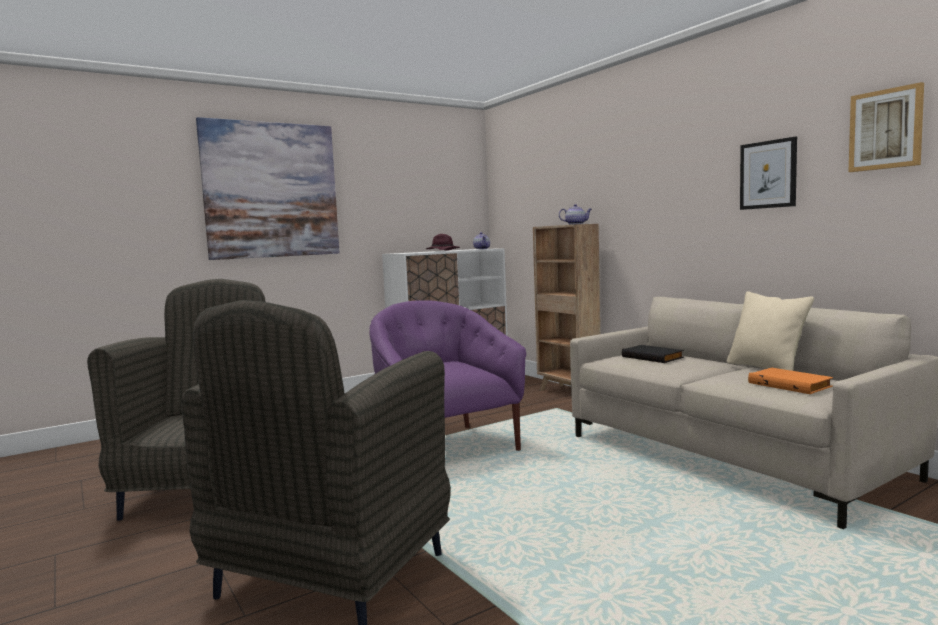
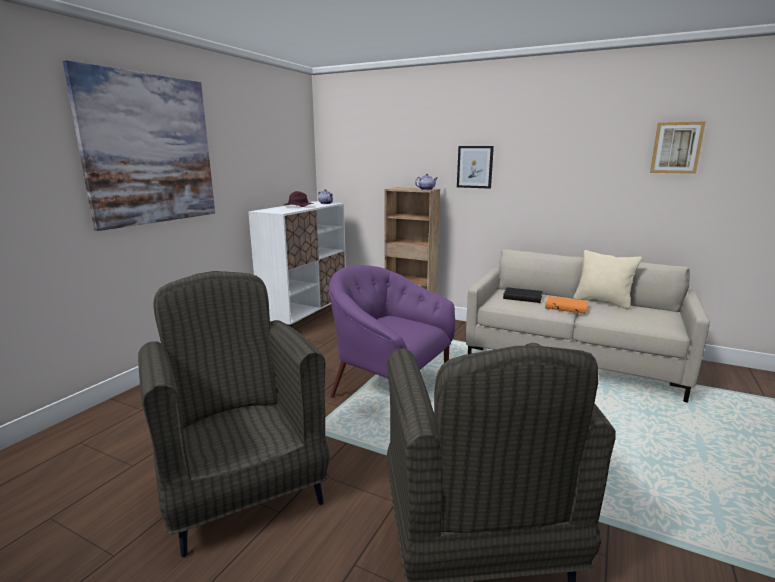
camera: 30 degrees left, 10 degrees up
(768, 174) = (589, 167): picture -> picture (475, 167)
(791, 384) = (641, 316): orange book -> orange book (566, 307)

